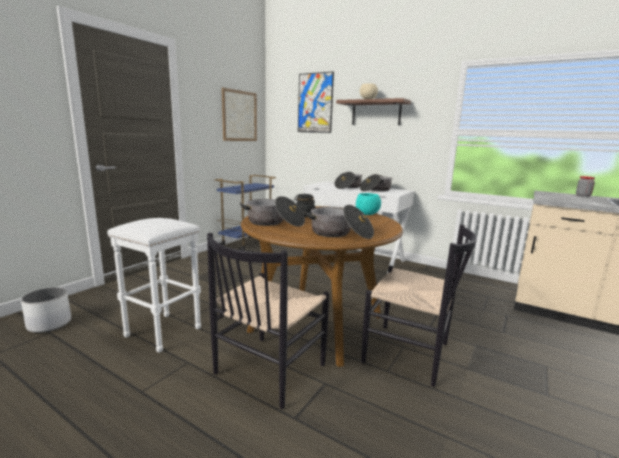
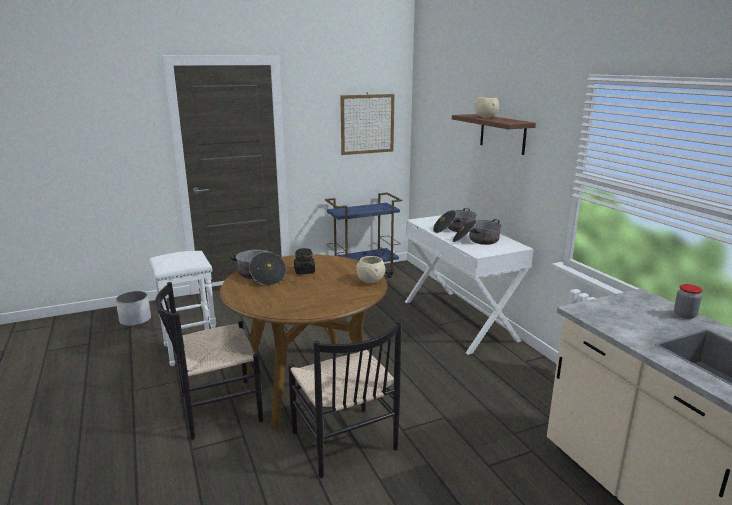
camera: 35 degrees right, 5 degrees up
(315, 103) = (450, 110): picture -> none
(340, 233) = (283, 302): cooking pot -> none
(367, 214) = (371, 281): turquoise bowl -> beige bowl

